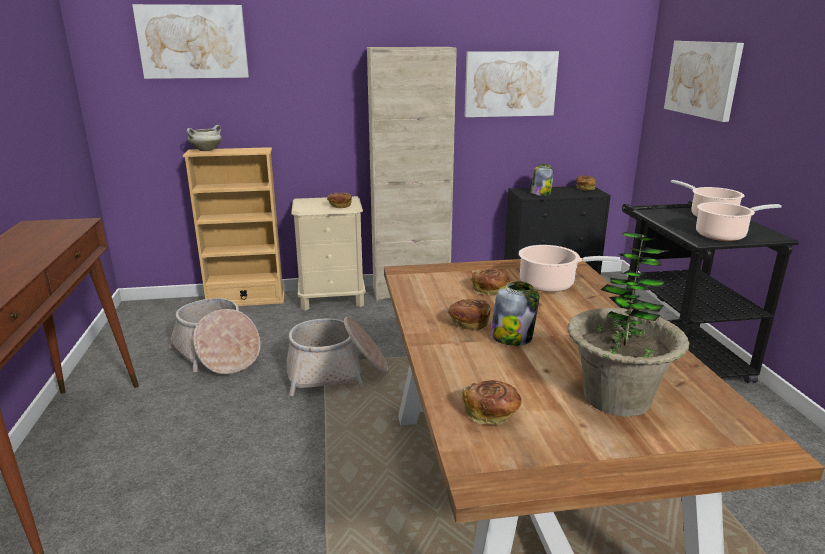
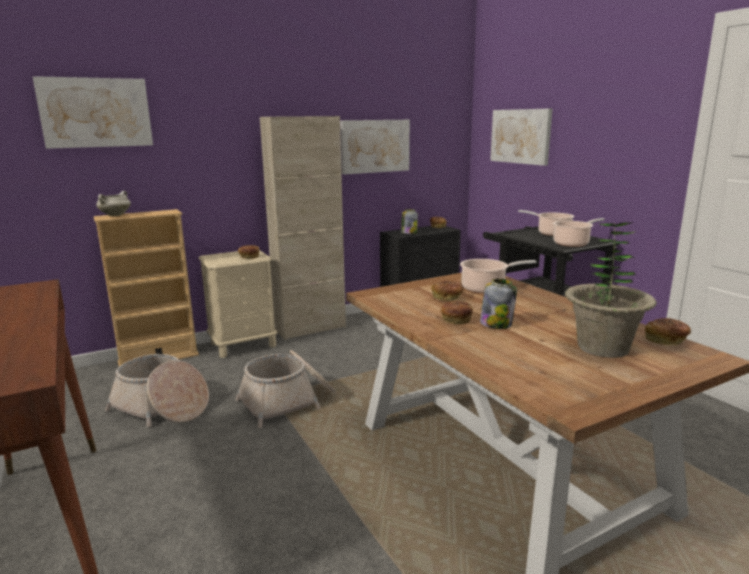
camera: 20 degrees left, 5 degrees down
(491, 413) = (535, 371): bread -> bread (666, 340)

